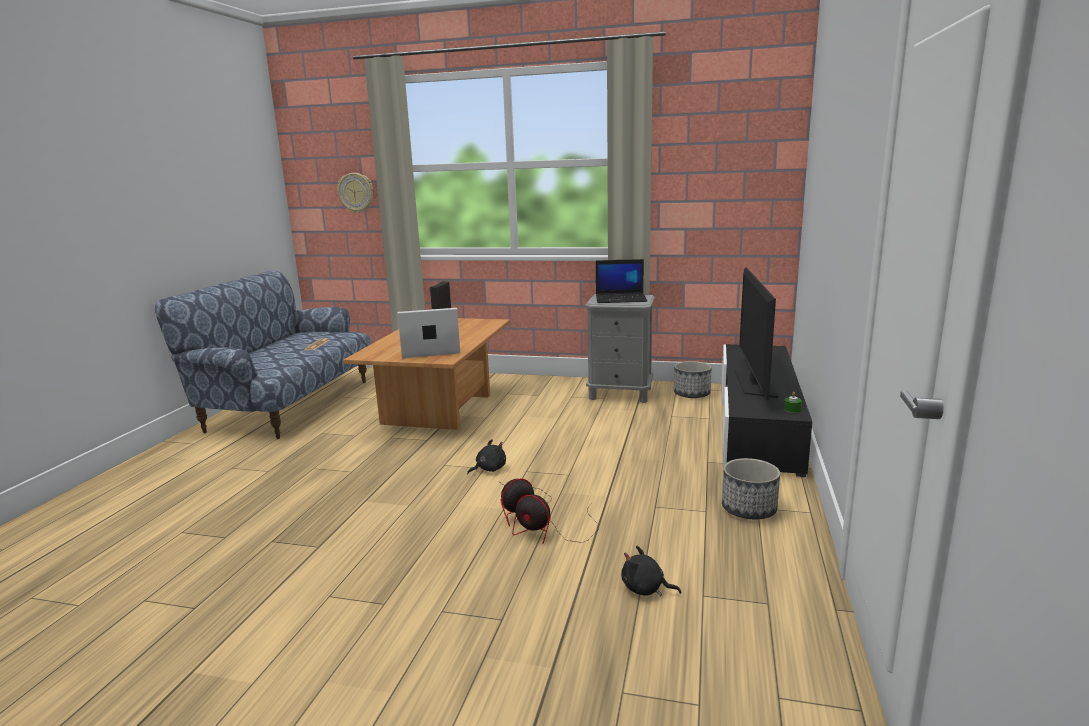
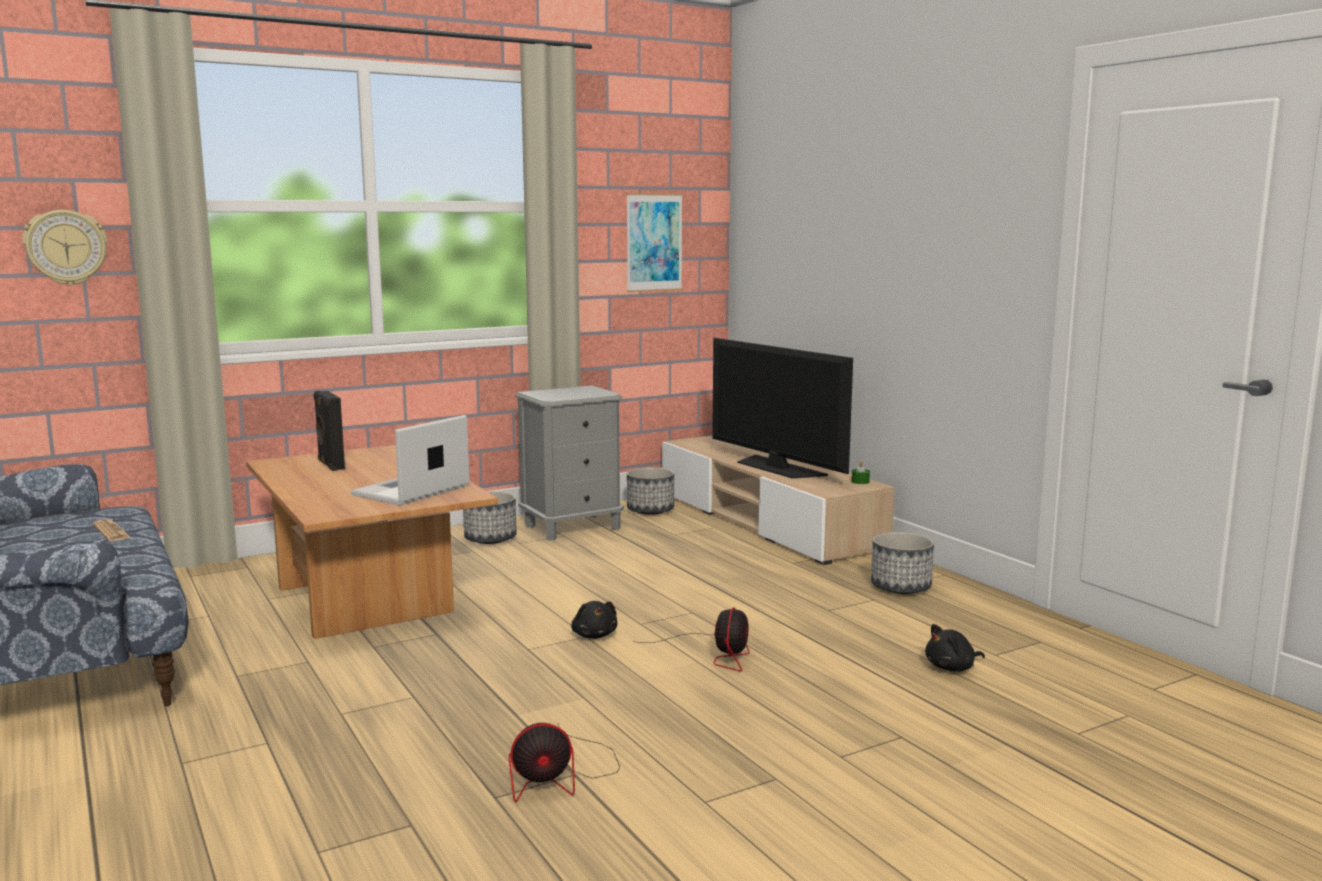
camera: 45 degrees left, 5 degrees down
(489, 469) = (594, 635): black plush toy -> black plush toy turned 150 degrees clockwise
(552, 532) = (789, 661): fan -> fan (560, 777)
(562, 390) = (490, 538): none -> planter
(621, 299) = (570, 392): laptop -> none
(727, 186) = (654, 242): none -> picture
(757, 423) = (766, 521): black tv stand -> beige tv stand

